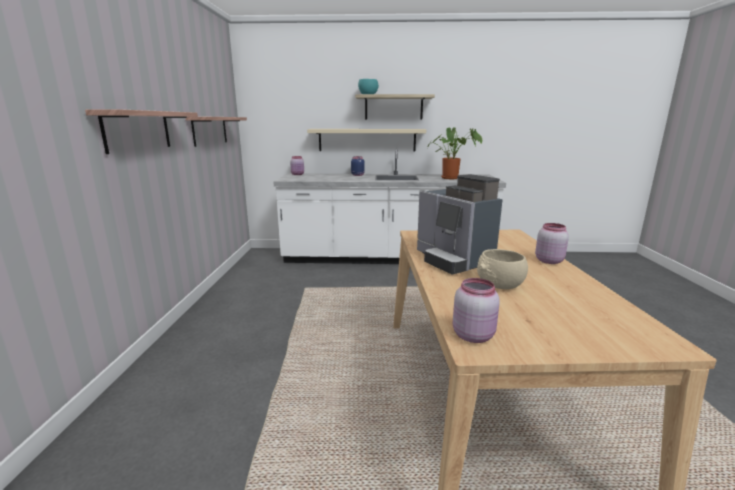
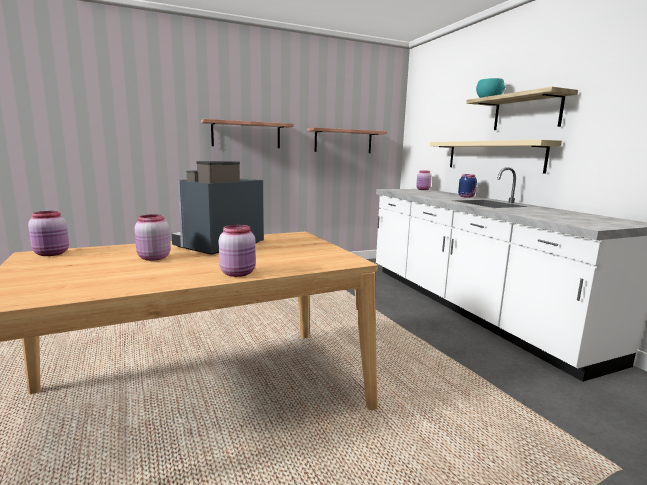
camera: 65 degrees right, 5 degrees down
(452, 178) = (552, 214): potted plant -> none
(499, 285) = (153, 258): beige bowl -> pink jar

